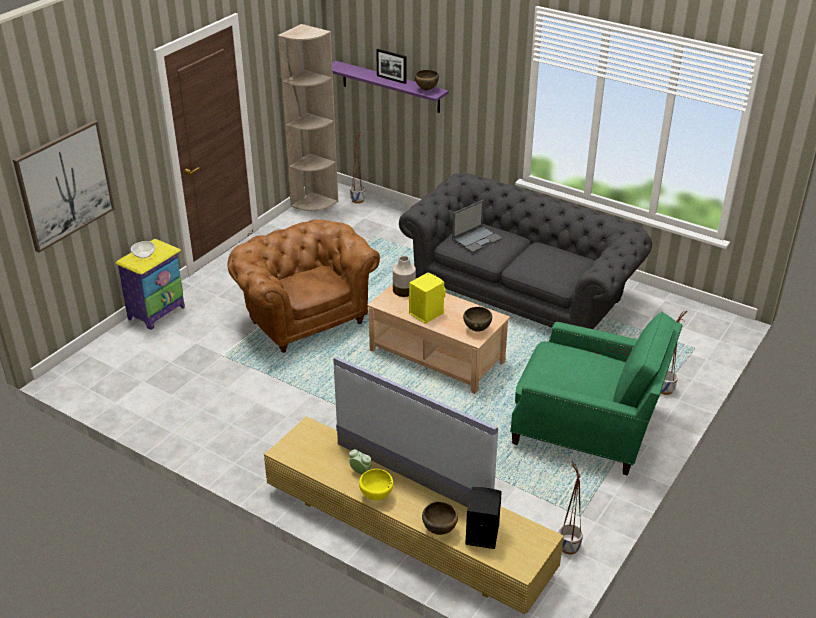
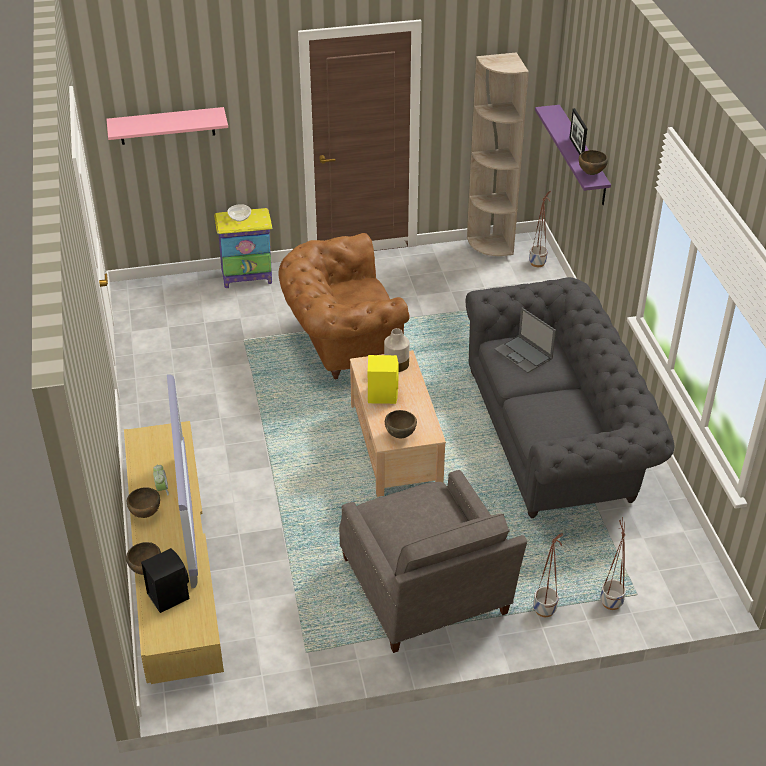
camera: 45 degrees right, 5 degrees up
(65, 185) = (167, 126): picture -> pink shelf
(303, 318) = (341, 345): brown armchair -> brown armchair turned 120 degrees counterclockwise
(377, 496) = (145, 514): yellow bowl -> brown bowl
(477, 239) = (524, 354): laptop -> laptop turned 45 degrees clockwise
(568, 547) = (261, 667): planter -> planter (611, 602)
(588, 426) = (425, 589): green armchair -> grey armchair

